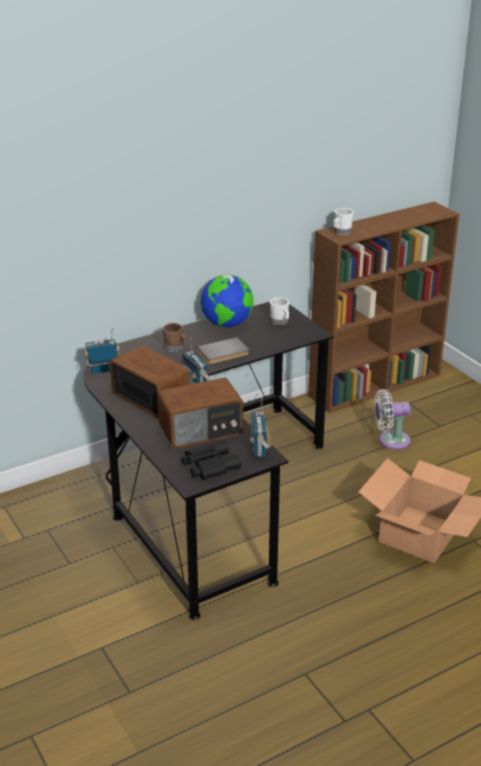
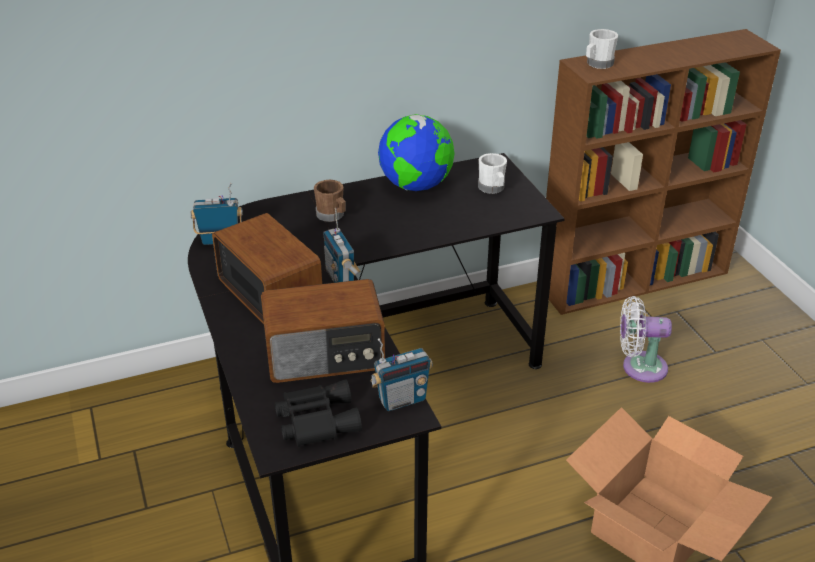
camera: 10 degrees right, 5 degrees up
(224, 353) = (397, 231): grey book -> none
(259, 449) = (402, 399): radio -> radio turned 120 degrees counterclockwise

